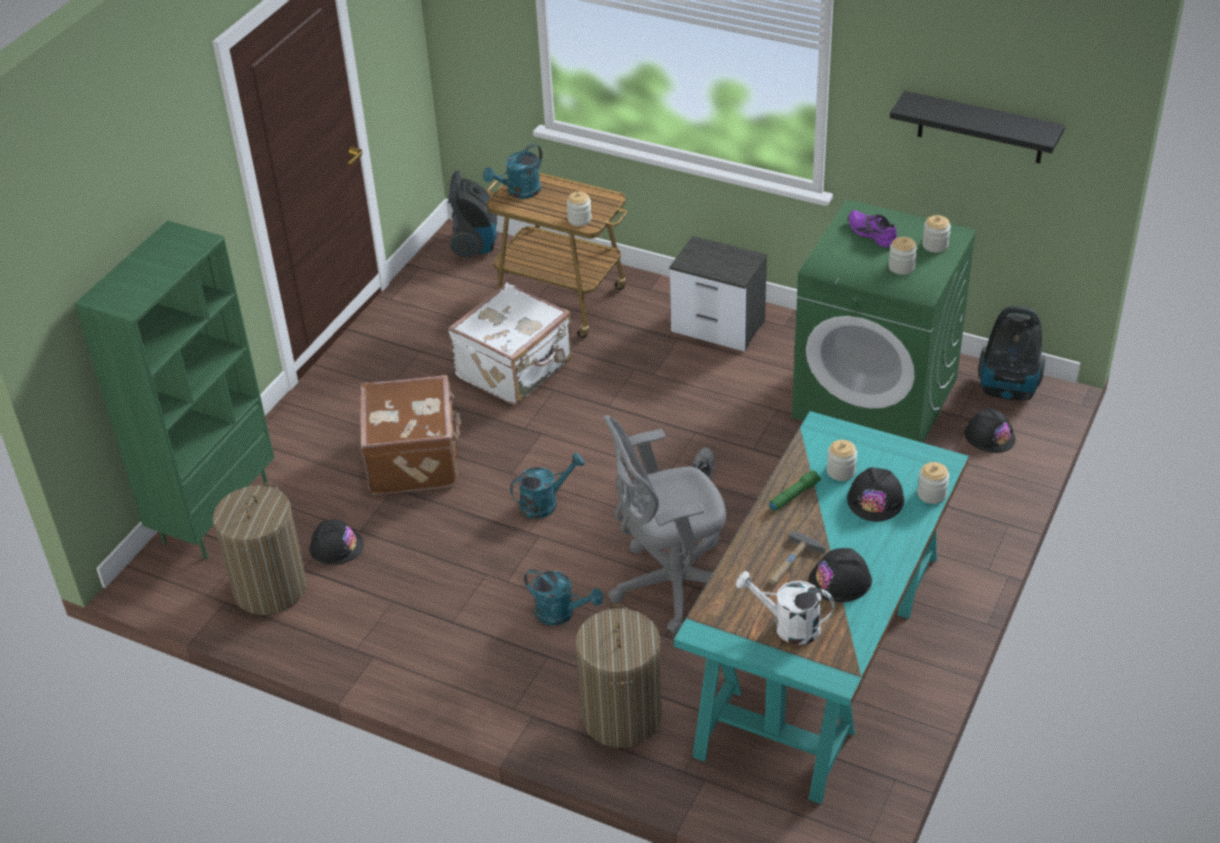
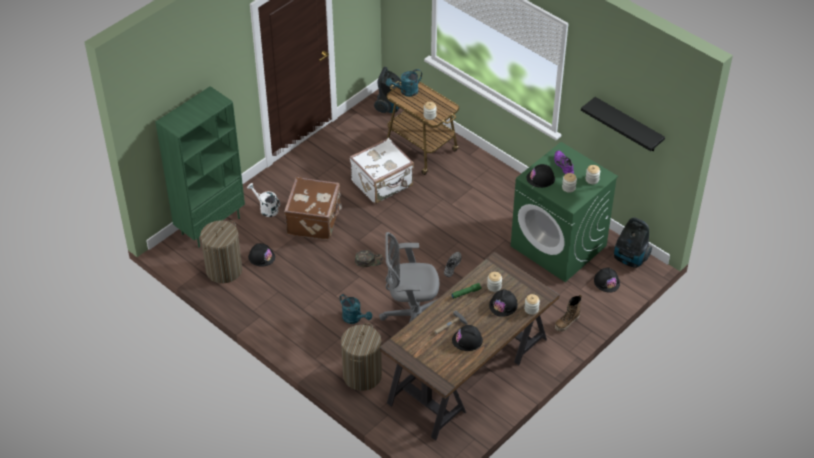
camera: 15 degrees right, 5 degrees up
(545, 503) = (369, 260): turquoise watering can -> green cap
(719, 327) = (496, 186): nightstand -> none
(788, 626) = (433, 355): white watering can -> white watering can (266, 209)
(822, 654) = (468, 371): turquoise desk -> brown desk
(843, 263) = (540, 178): none -> black hard hat
(957, 522) = (567, 323): none -> boot

